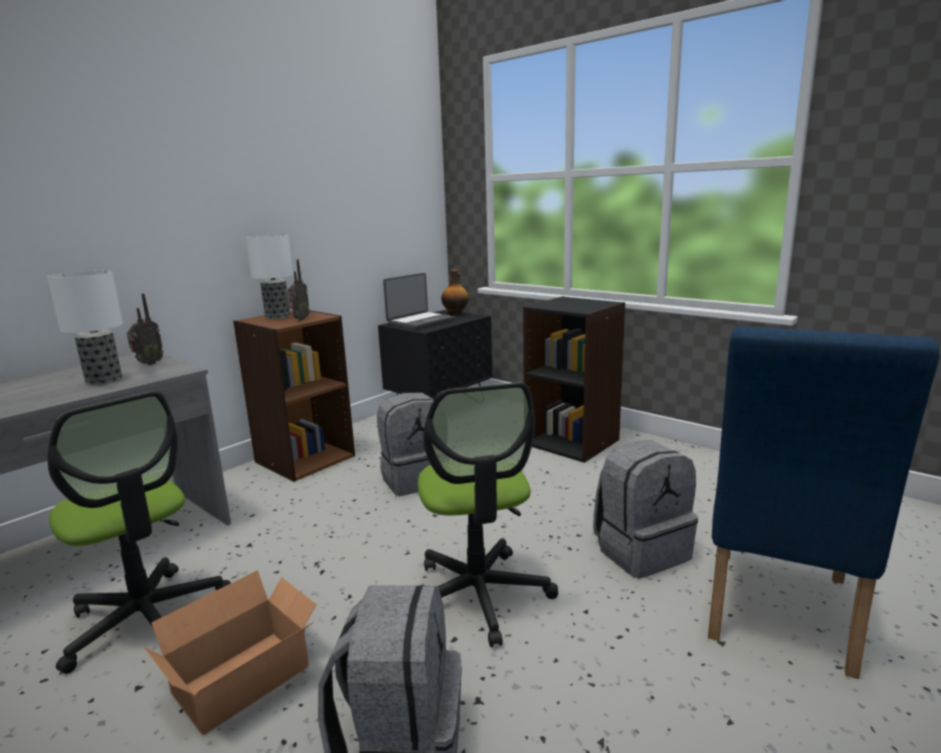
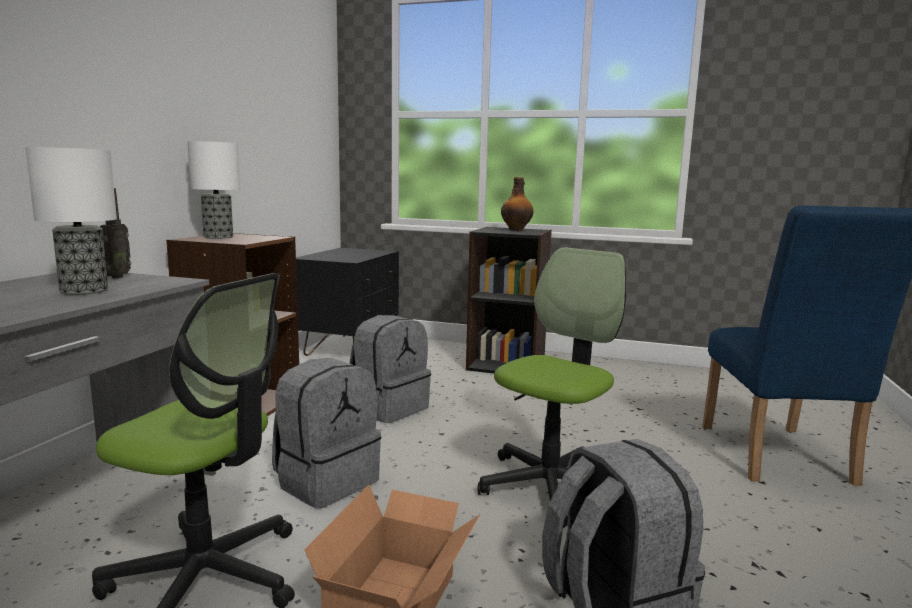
camera: 25 degrees left, 5 degrees down
(298, 319) = (252, 238): radio -> none
(420, 322) = (334, 255): laptop -> none
(455, 313) = (359, 250): bottle -> bottle (516, 230)
(478, 595) = (550, 487): office chair -> office chair turned 105 degrees counterclockwise
(641, 550) = (645, 433): grey backpack -> grey backpack (326, 481)

